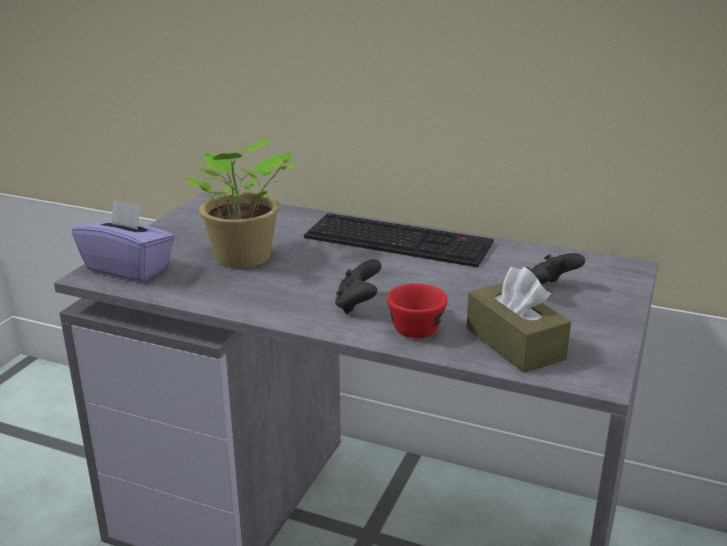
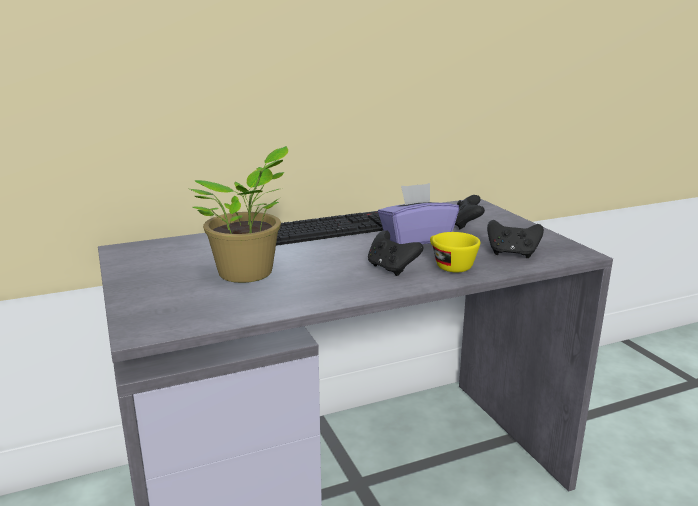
camera: 45 degrees left, 5 degrees down
(129, 268) = (165, 314): purple tissue box -> purple tissue box (416, 239)
(417, 325) = (449, 265): red cup -> yellow cup
(514, 343) = (512, 254): brown tissue box -> black game controller

